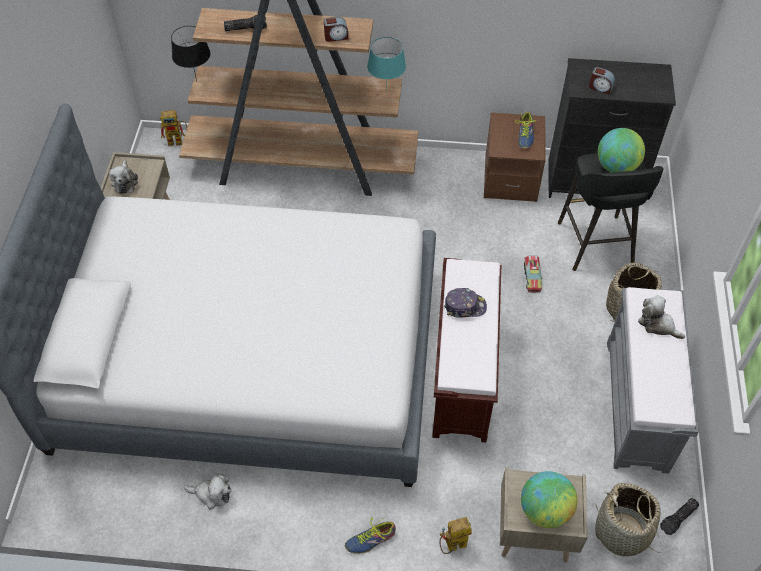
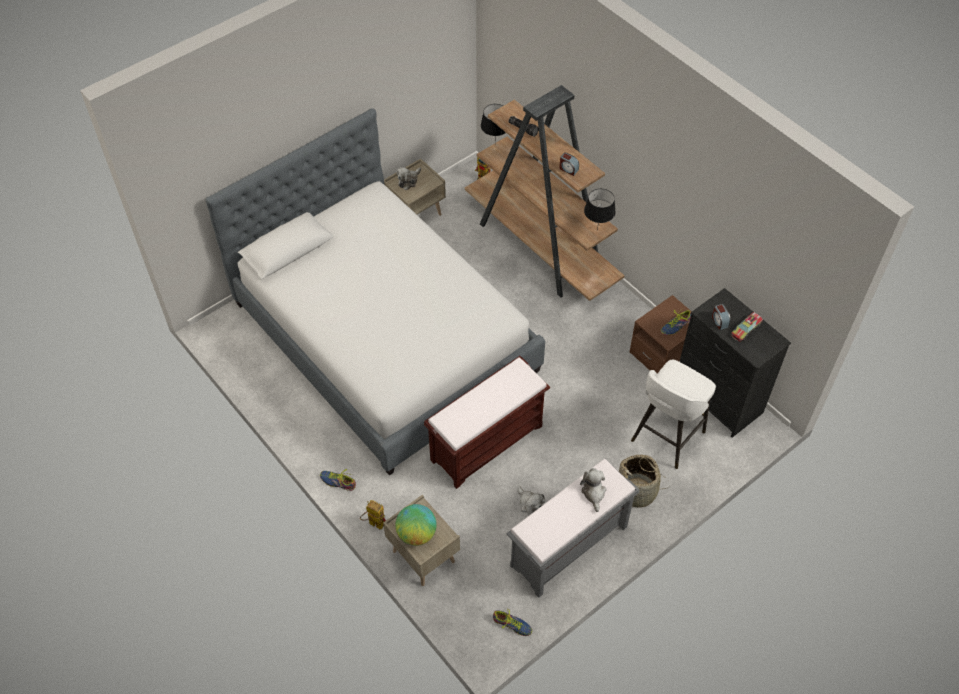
camera: 45 degrees right, 0 degrees up
(212, 494) = (289, 391): plush toy -> plush toy (530, 504)
(386, 92) = (597, 230): turquoise table lamp -> black table lamp
(465, 306) = (495, 390): cap -> none
(532, 277) = (599, 423): toy truck -> toy truck (746, 330)
(595, 245) = (666, 438): black stool -> white stool
(616, 166) = (685, 383): globe -> none
(622, 532) = (471, 601): basket -> none
(678, 519) = (512, 624): flashlight -> shoe

